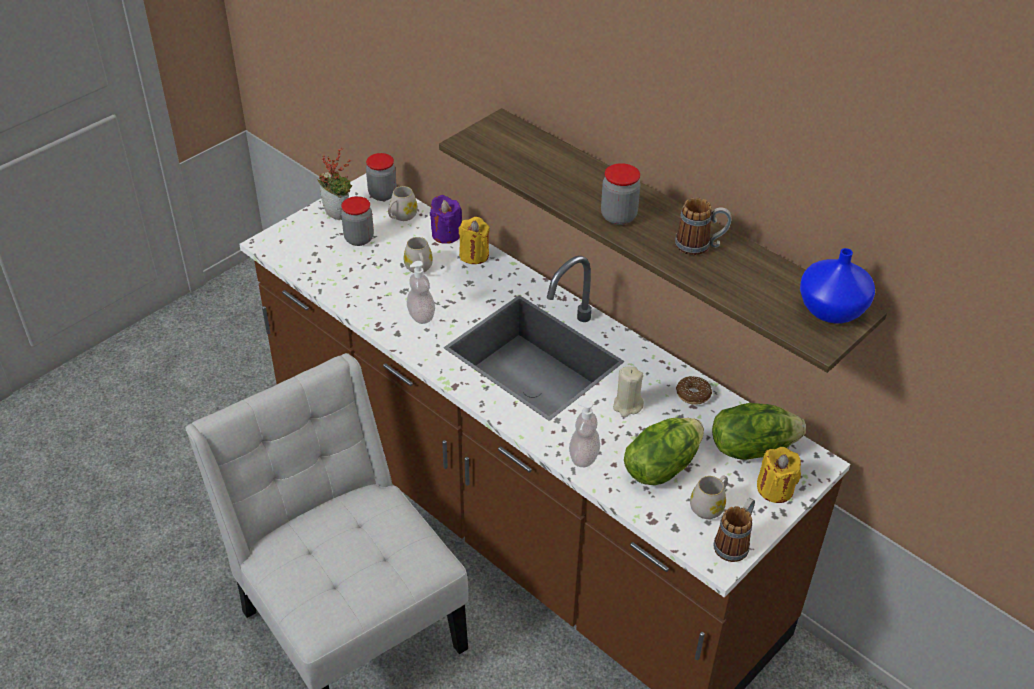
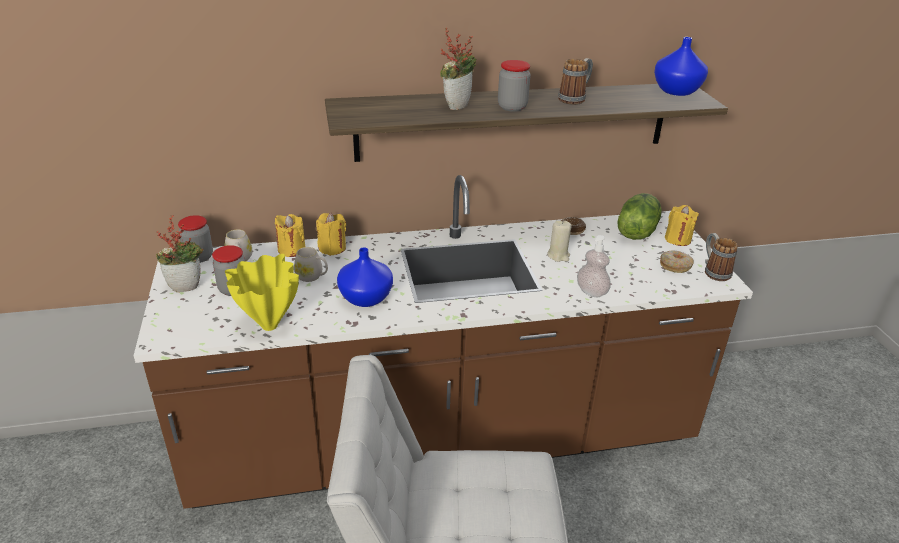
camera: 55 degrees left, 10 degrees down
(330, 286) = (268, 327): none -> yellow vase
(421, 316) = (367, 298): soap dispenser -> blue vase
(446, 234) = (291, 250): purple candle -> yellow candle
(579, 182) = (456, 105): none -> potted plant
(661, 466) = (626, 267): lettuce -> none
(709, 506) = (675, 266): white mug -> donut

